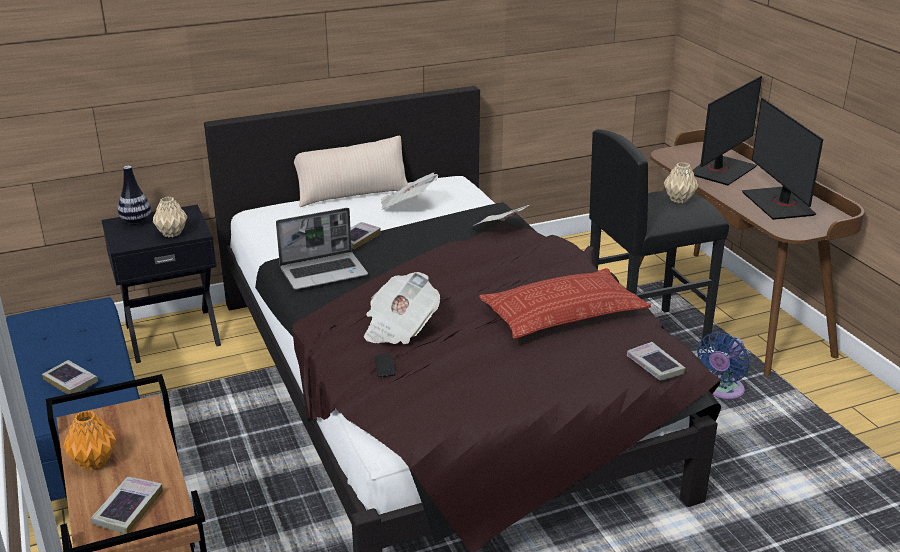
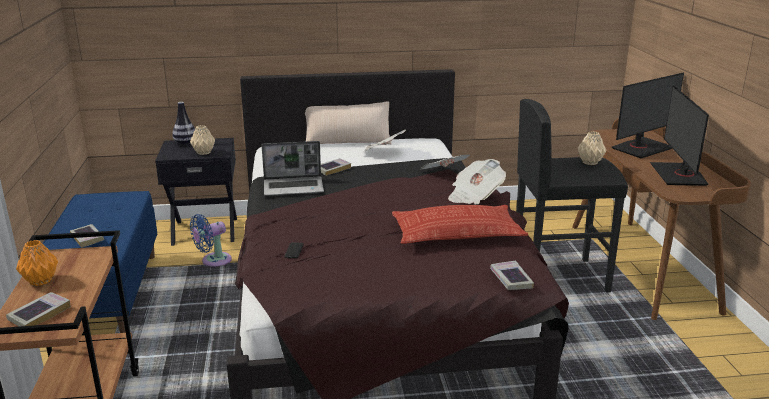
camera: 15 degrees right, 5 degrees down
(399, 328) = (321, 227): newspaper -> newspaper (474, 196)
(722, 391) = (608, 326): blue fan -> blue fan (213, 261)

